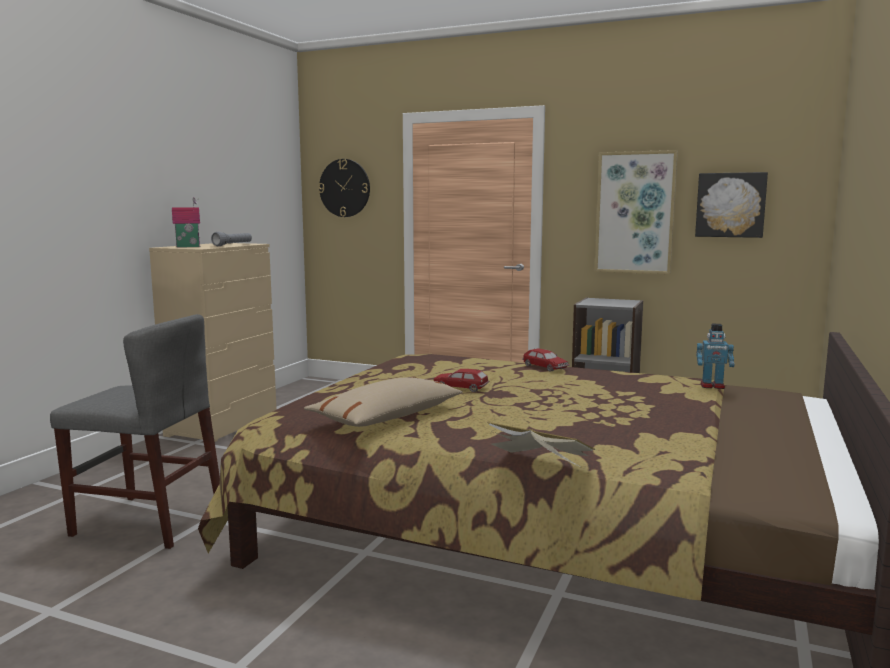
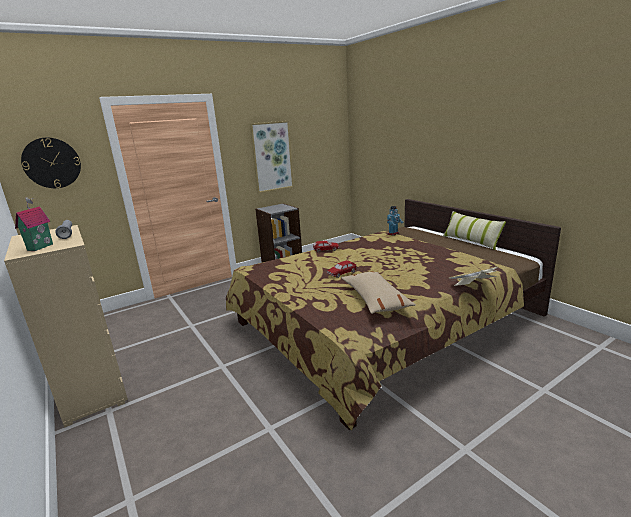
camera: 55 degrees left, 10 degrees up
(148, 521) = (242, 460): grey chair -> none
(730, 205) = (312, 147): picture -> none
(827, 447) = (471, 241): none -> pillow

